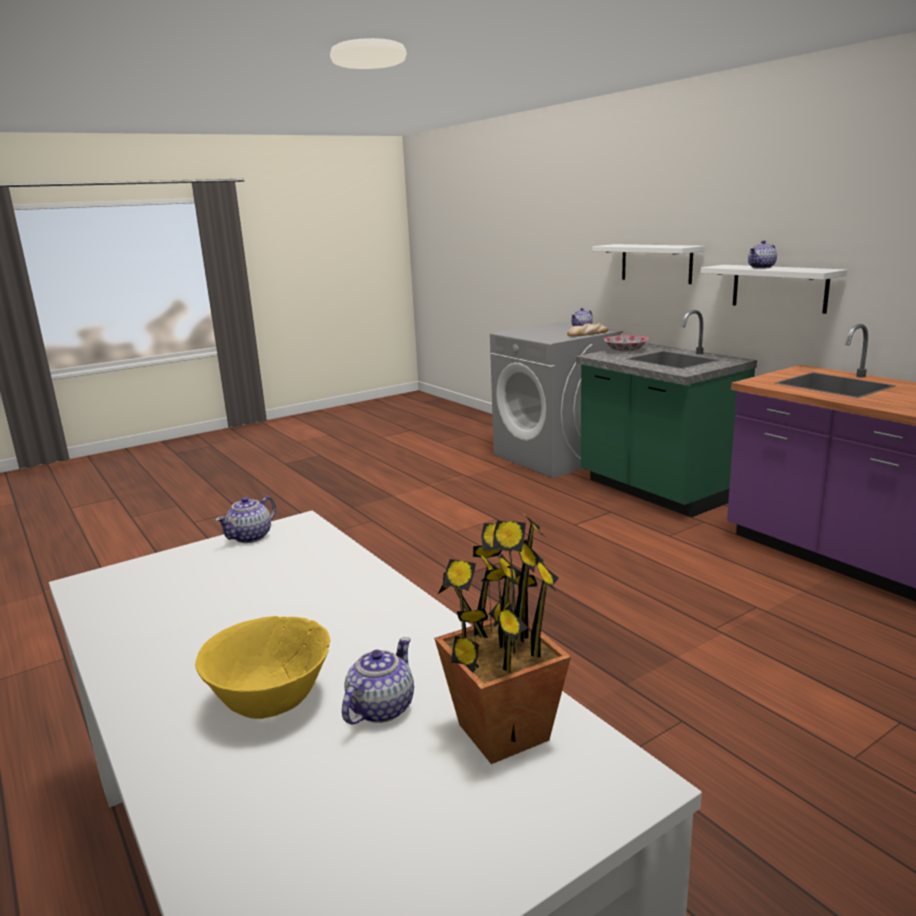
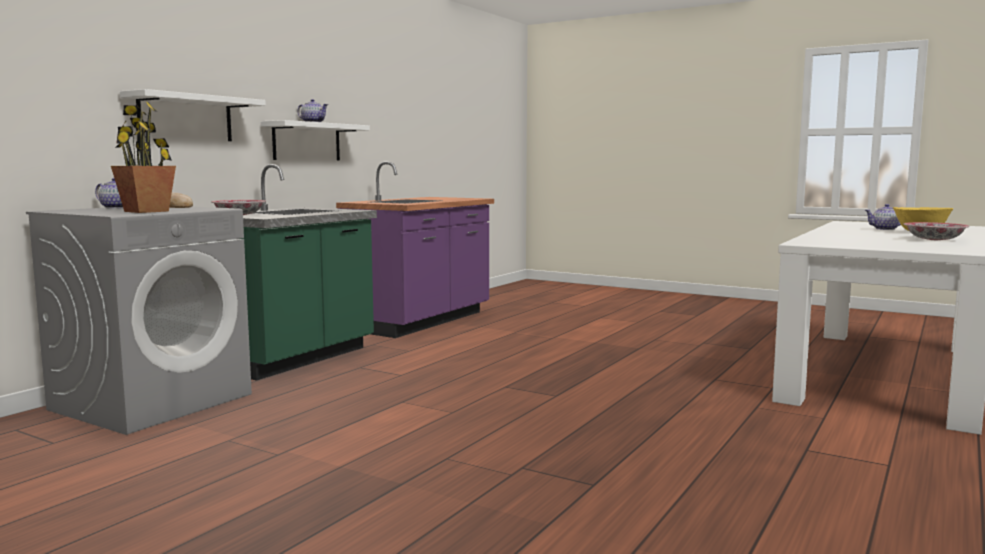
camera: 115 degrees left, 10 degrees down
(188, 637) = (934, 240): none -> bowl
(251, 537) = (842, 245): teapot -> none
(502, 733) = (859, 225): potted plant -> potted plant (146, 211)

